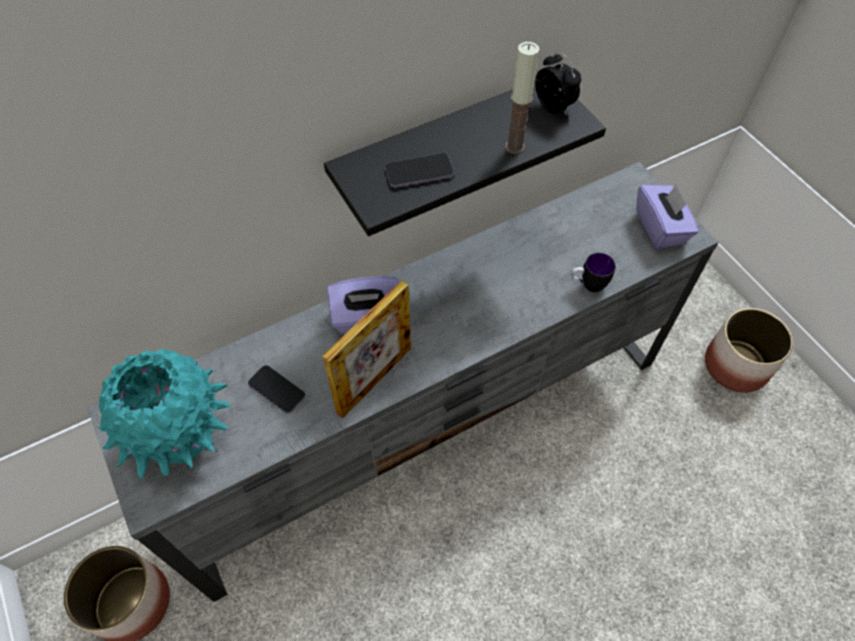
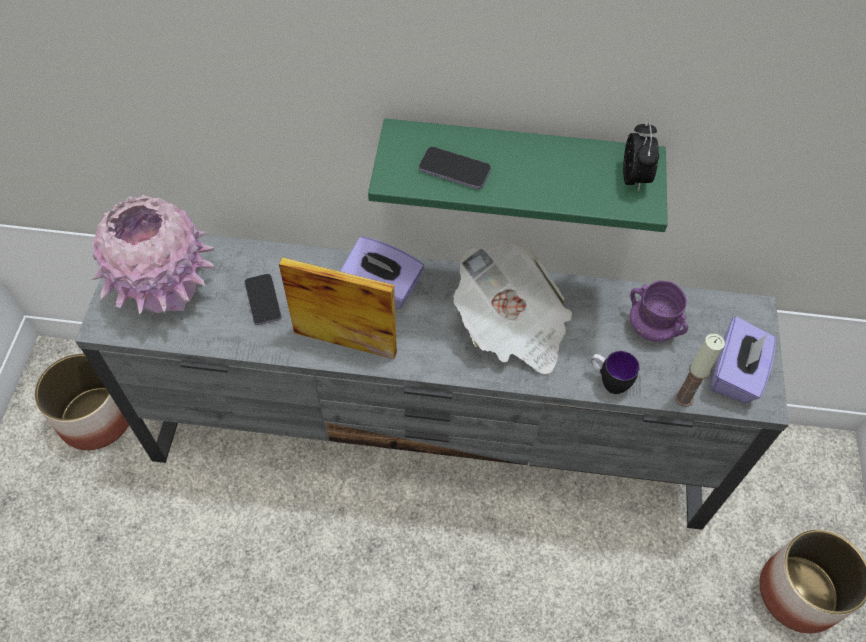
camera: 35 degrees right, 0 degrees up
(182, 436) = (166, 290): turquoise vase -> pink vase
(374, 380) = (345, 342): picture frame -> picture frame turned 150 degrees counterclockwise
(442, 152) = (518, 167): black shelf -> green shelf
(489, 288) = (512, 327): none -> newspaper
(514, 147) = (560, 194): candle -> candle (683, 398)
(582, 230) = (651, 328): none -> purple mug

